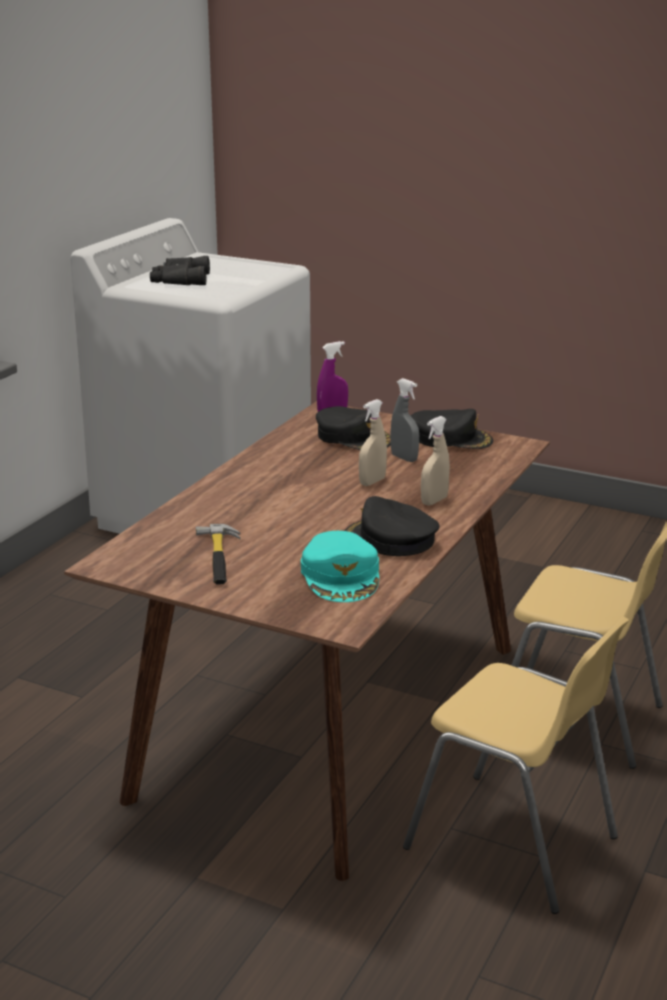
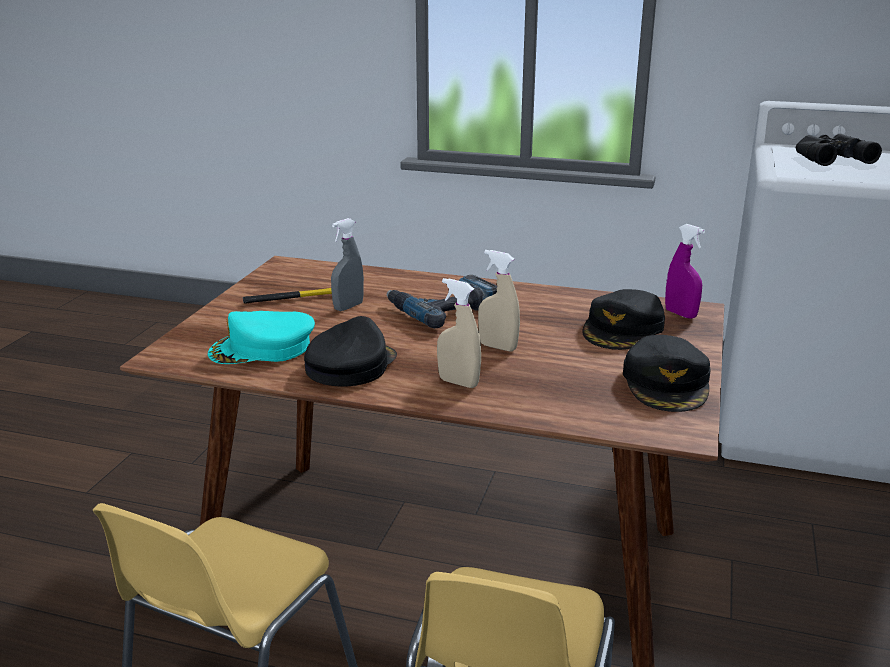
camera: 80 degrees right, 0 degrees up
(281, 495) = (443, 309): none -> power drill
(404, 458) = (578, 359): grey spray bottle -> grey spray bottle (348, 307)

